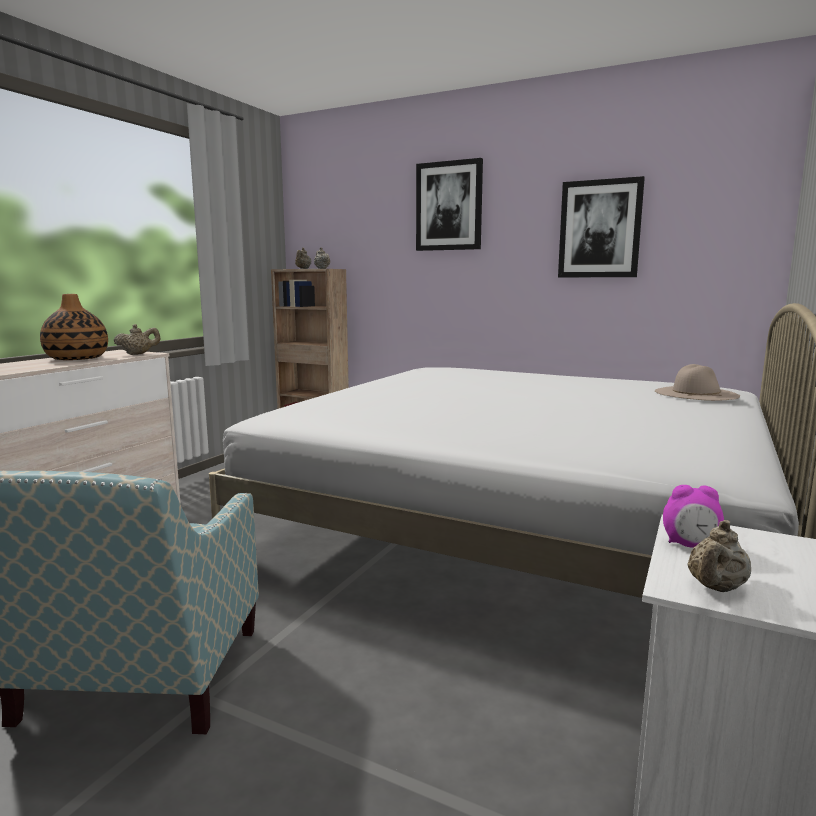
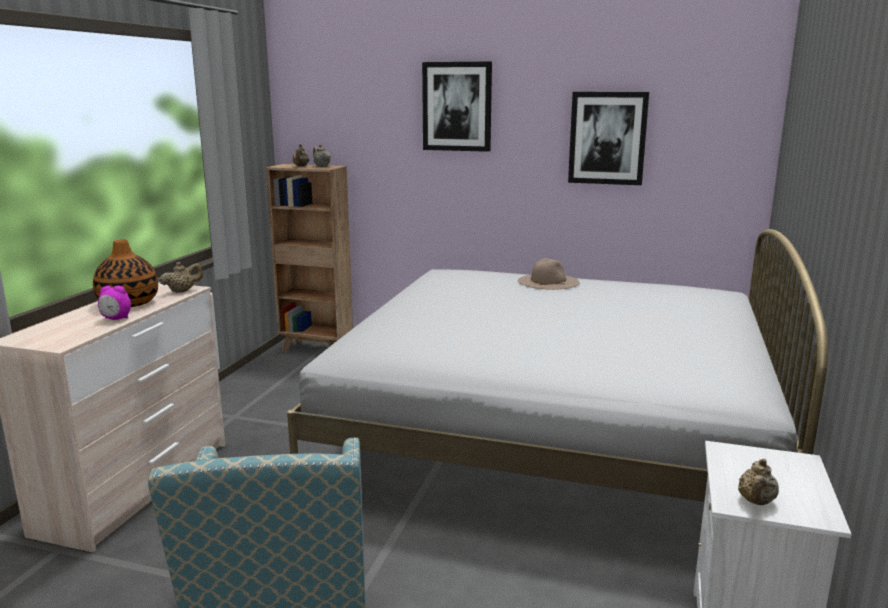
camera: 10 degrees left, 5 degrees up
(690, 545) = (731, 467): alarm clock -> alarm clock (116, 319)
(696, 393) = (701, 303): beige hat -> beige hat (548, 281)

